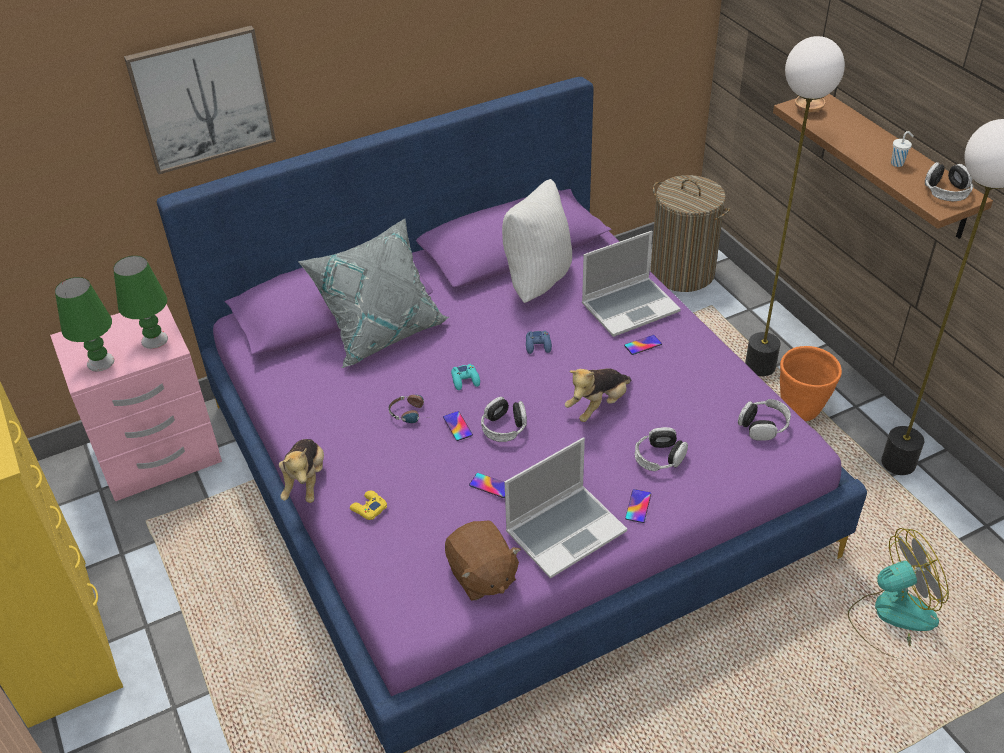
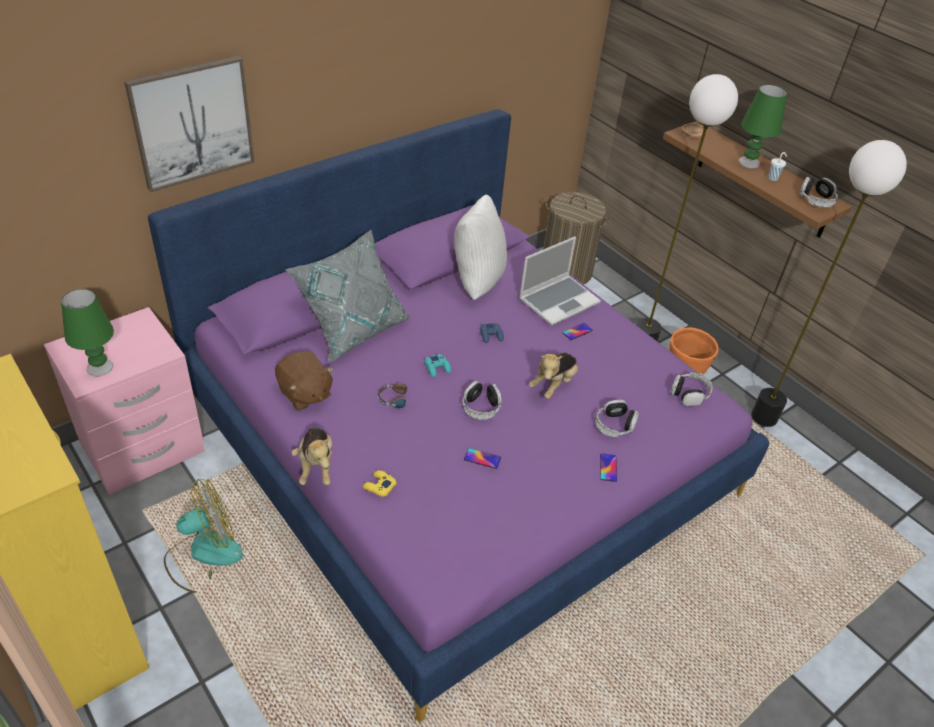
camera: 15 degrees left, 0 degrees up
(154, 340) = (148, 345): green table lamp -> green table lamp (748, 162)
(457, 426) = (440, 408): phone -> none
(482, 576) = (493, 538): brown plush toy -> brown plush toy (304, 394)
(566, 530) = (554, 493): laptop -> none
(891, 616) = (787, 540): fan -> fan (203, 554)

